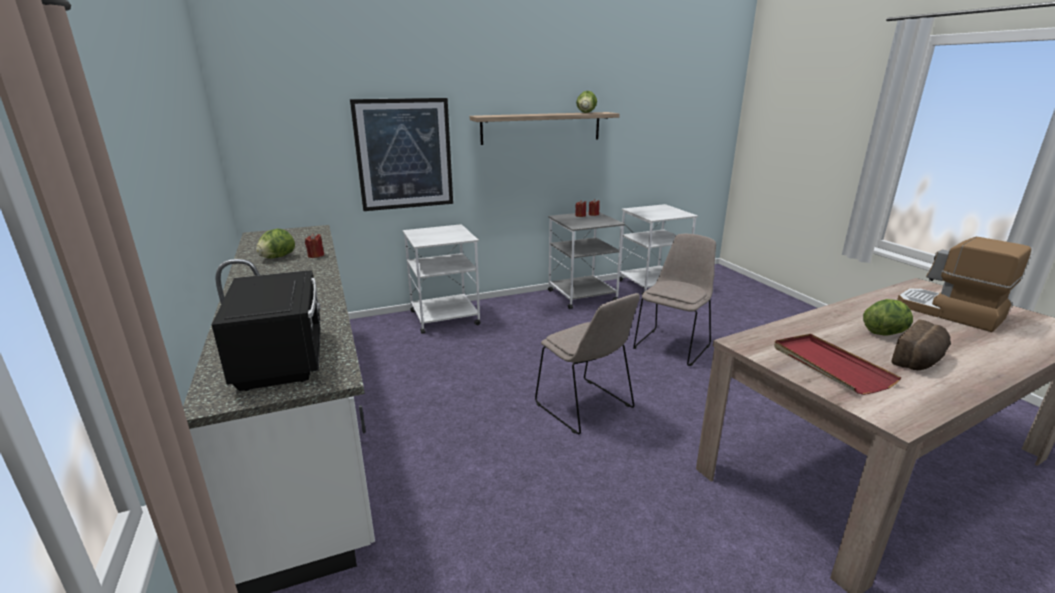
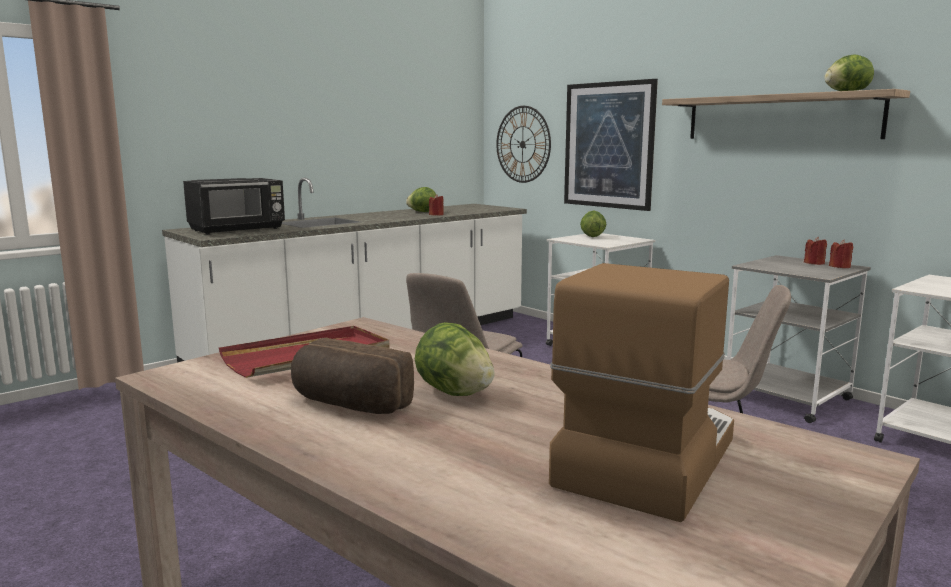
camera: 70 degrees right, 10 degrees down
(293, 160) = (522, 144): none -> wall clock
(425, 234) = (592, 236): none -> lettuce

